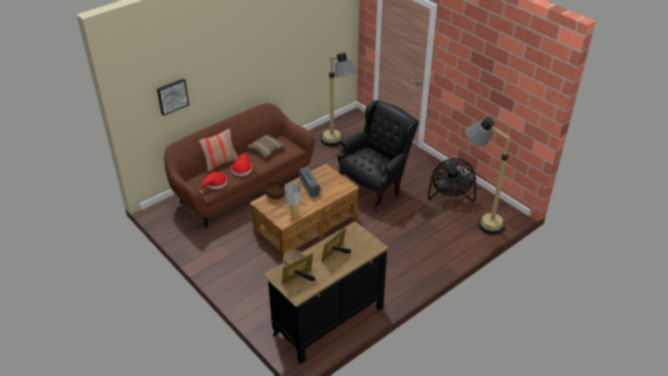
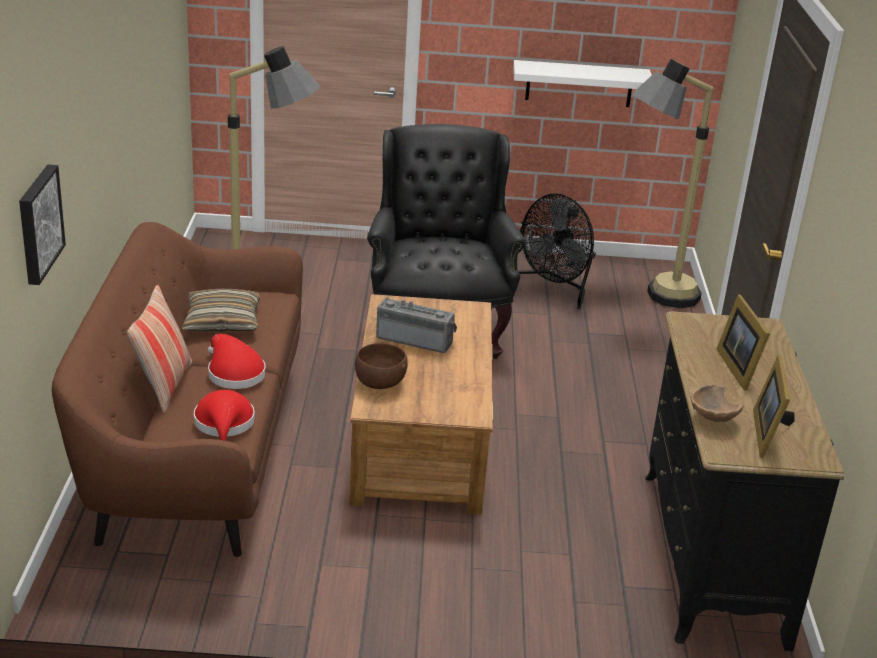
camera: 50 degrees left, 10 degrees down
(290, 213) = (456, 394): table lamp -> none
(448, 195) = (554, 285): black fan -> black fan turned 90 degrees clockwise
(487, 110) = (579, 83): none -> white shelf

